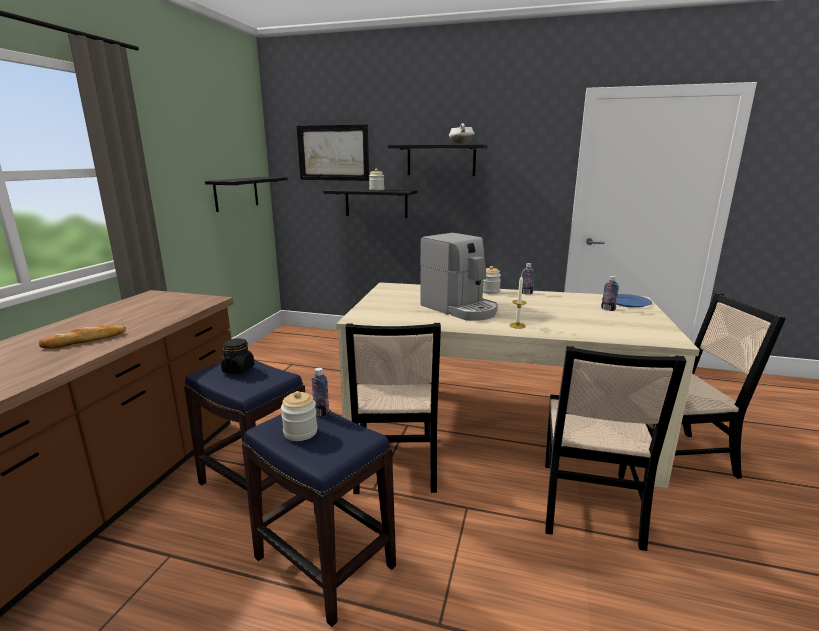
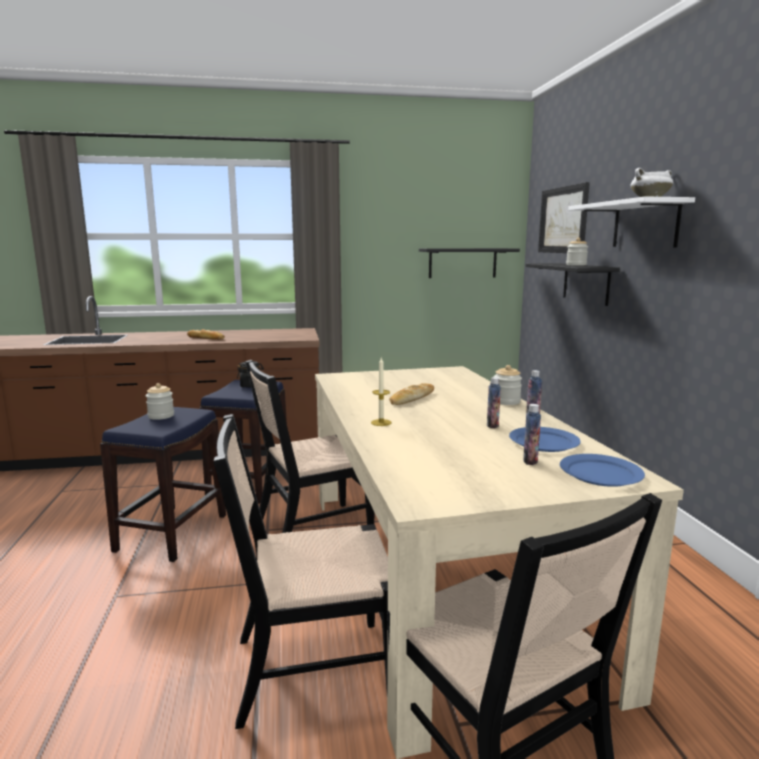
camera: 65 degrees right, 5 degrees down
(321, 413) = (191, 415): bottle -> bottle (492, 425)
(441, 160) = (645, 224): black shelf -> white shelf
(460, 308) = (412, 398): coffee machine -> bread
(577, 301) = (544, 442): none -> blue plate

